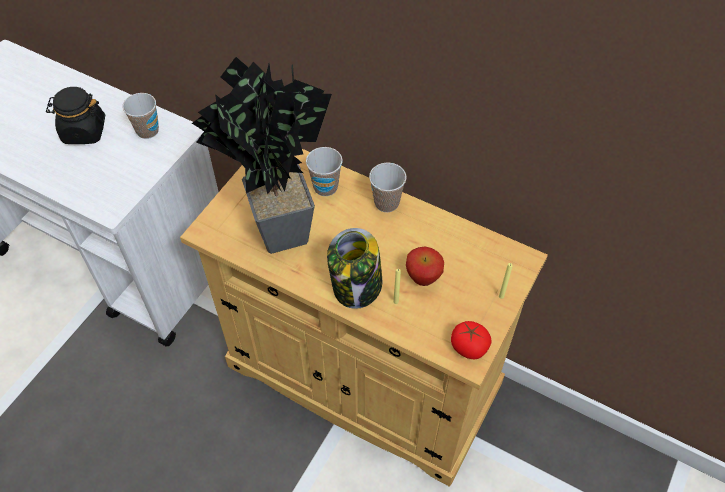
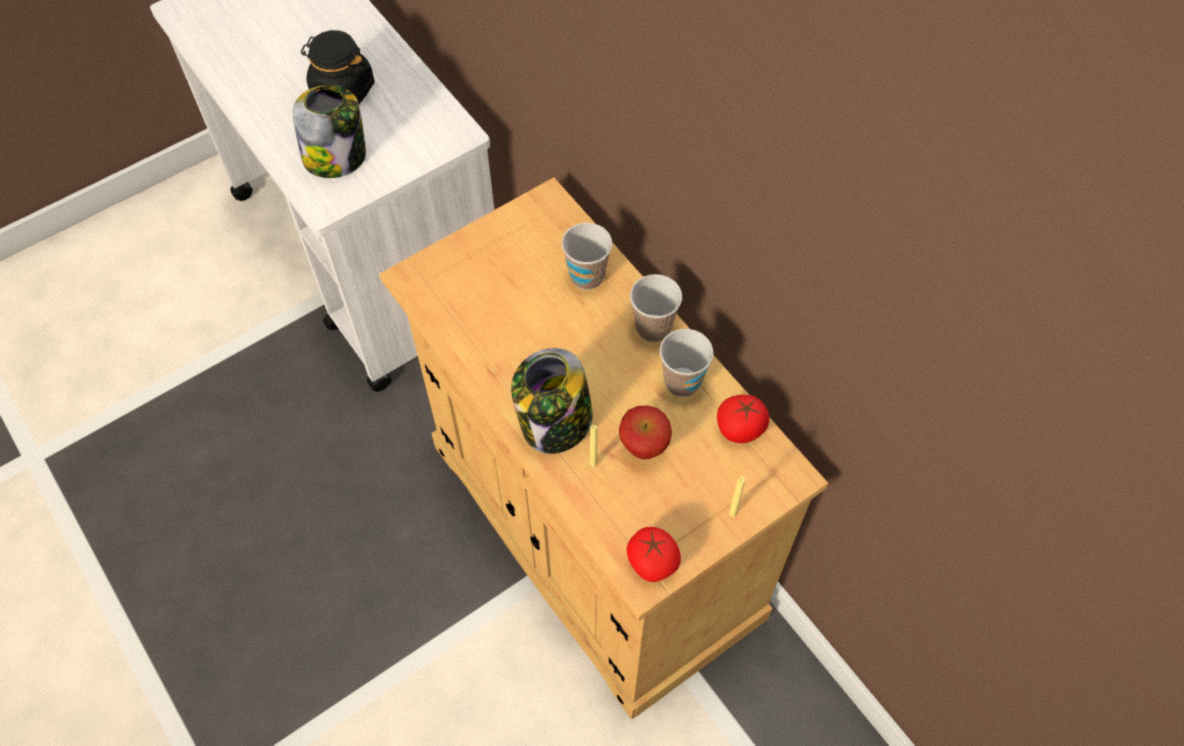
camera: 25 degrees right, 5 degrees up
(101, 175) = (336, 156): none -> jar
(147, 131) = (417, 117): cup -> cup (682, 382)
(274, 232) = (492, 311): potted plant -> none
(476, 242) = (740, 428): none -> tomato

